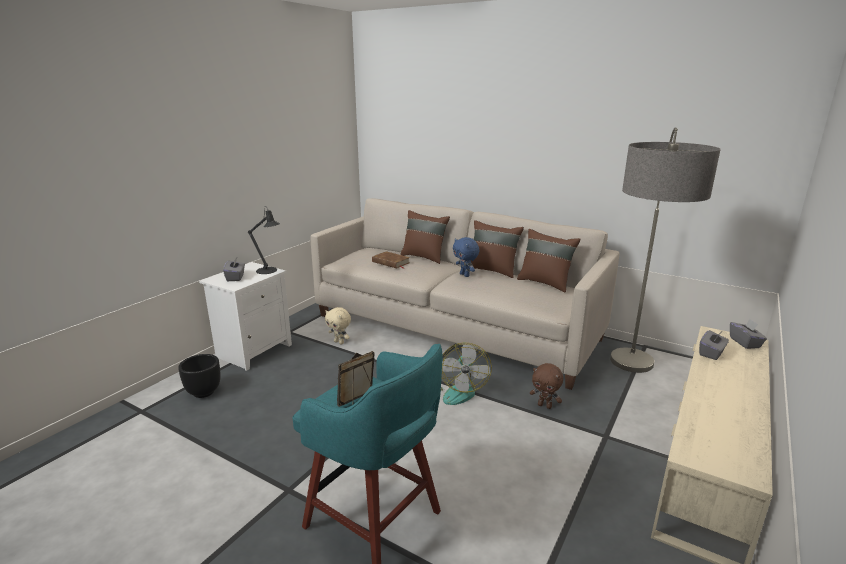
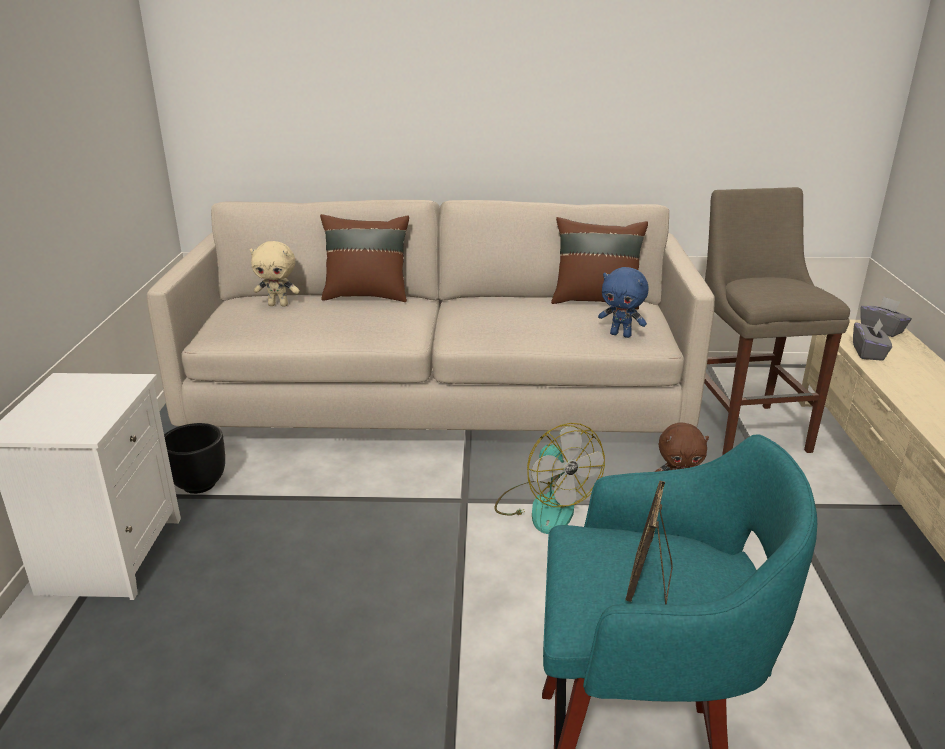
camera: 30 degrees left, 5 degrees up
(204, 392) = (82, 678): black planter -> black planter (200, 485)
(235, 277) = (61, 414): grey tissue box -> none
(269, 271) = (121, 383): black table lamp -> none
(339, 342) = (270, 486): beige plush toy -> beige plush toy (278, 305)
(391, 262) = (326, 316): brown book -> none
(465, 275) = (473, 313): blue plush toy -> blue plush toy (621, 335)
(492, 270) = (501, 297): brown pillow -> none
(629, 387) = (745, 427): floor lamp -> beige stool

